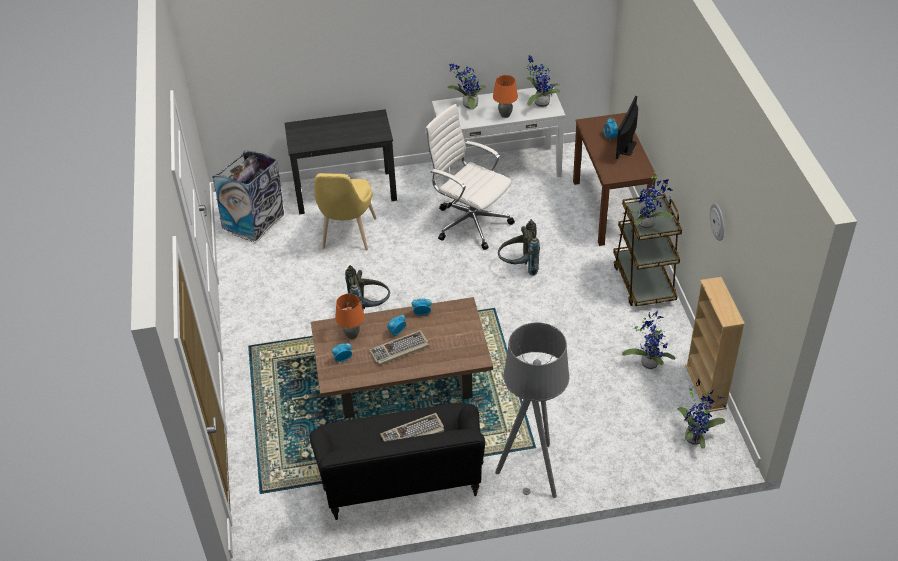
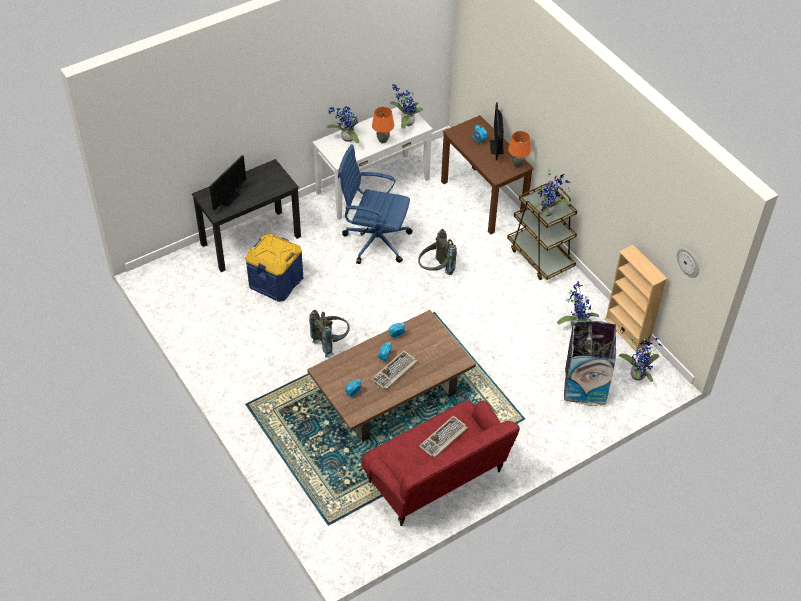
camera: 25 degrees left, 5 degrees up
(254, 221) = (183, 289): trash can -> trash can (585, 384)
(317, 134) = (228, 198): none -> monitor
(347, 236) = (276, 281): yellow chair -> blue storage box
(352, 335) = (349, 370): orange table lamp -> orange table lamp (517, 165)
(401, 482) = (436, 479): black sofa -> red sofa
(470, 222) = (374, 240): white office chair -> blue office chair
(533, 471) = (532, 438): grey floor lamp -> none
(718, 221) = (622, 202): wall clock -> wall clock (688, 262)

